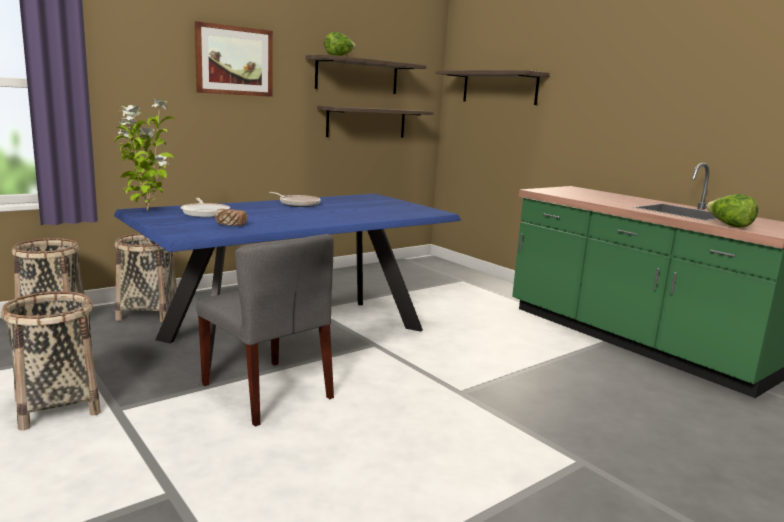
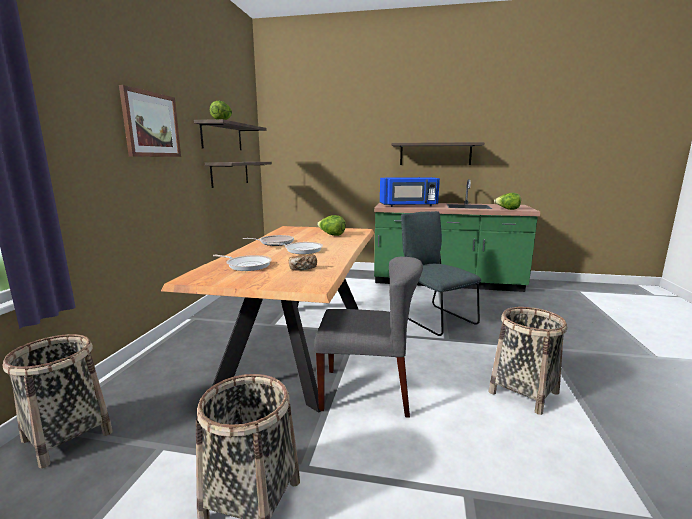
camera: 40 degrees left, 0 degrees up
(146, 210) = (196, 277): potted plant -> none
(147, 313) = (150, 381): basket -> basket (523, 392)
(294, 213) = (301, 250): none -> frying pan
(296, 335) = (300, 346): blue dining table -> brown dining table
(381, 209) = (331, 235): none -> lettuce
(499, 88) = (313, 143): shelf -> shelf (435, 154)
(500, 369) = (434, 318): none -> grey chair
(582, 195) = (409, 205): none -> blue microwave

